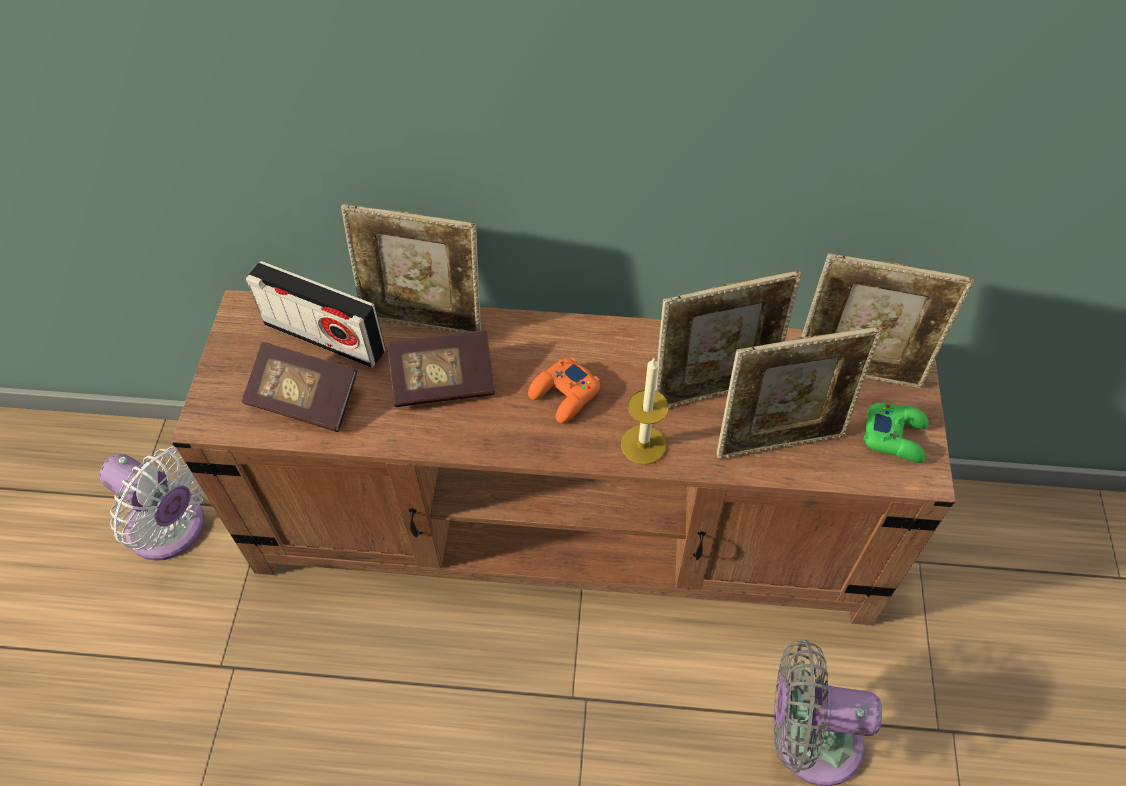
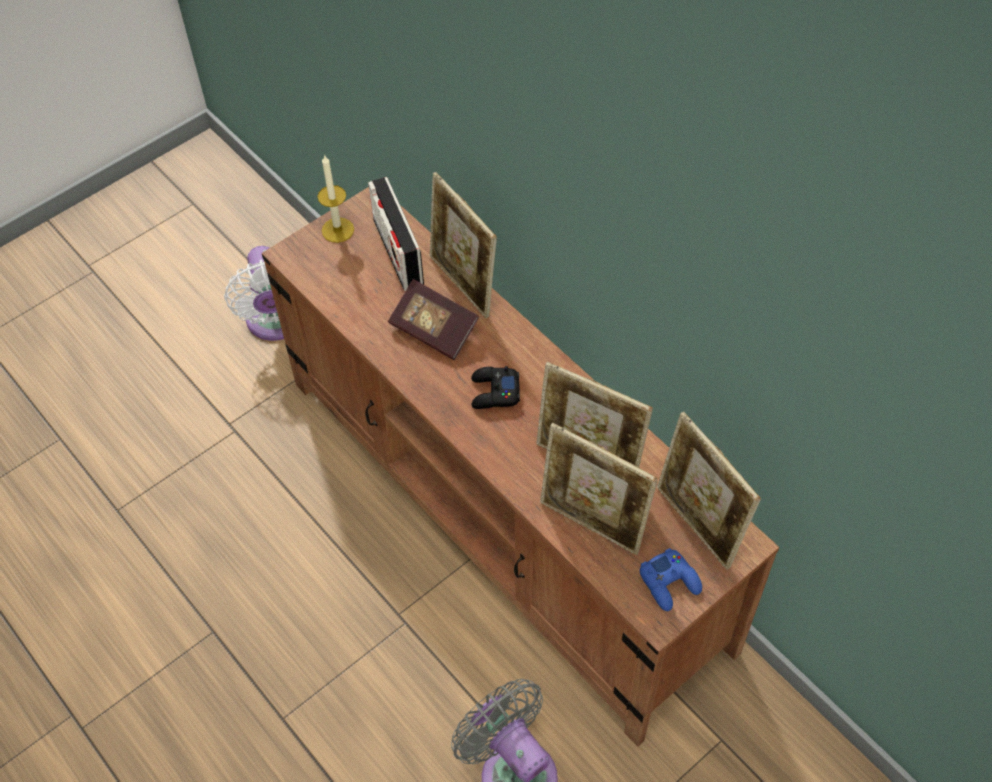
camera: 45 degrees right, 0 degrees up
(304, 399) = (350, 282): book -> none
(564, 395) = (494, 392): orange game controller -> black game controller
(643, 444) = (506, 458): candle -> candle (337, 230)
(895, 436) = (670, 583): green game controller -> blue game controller

